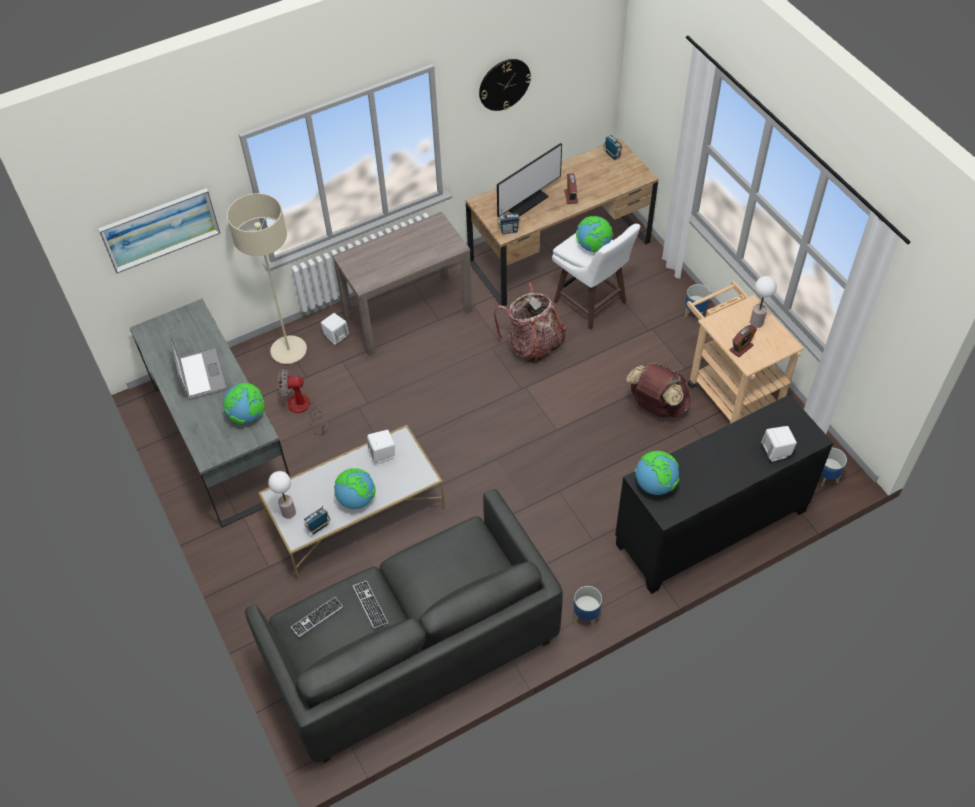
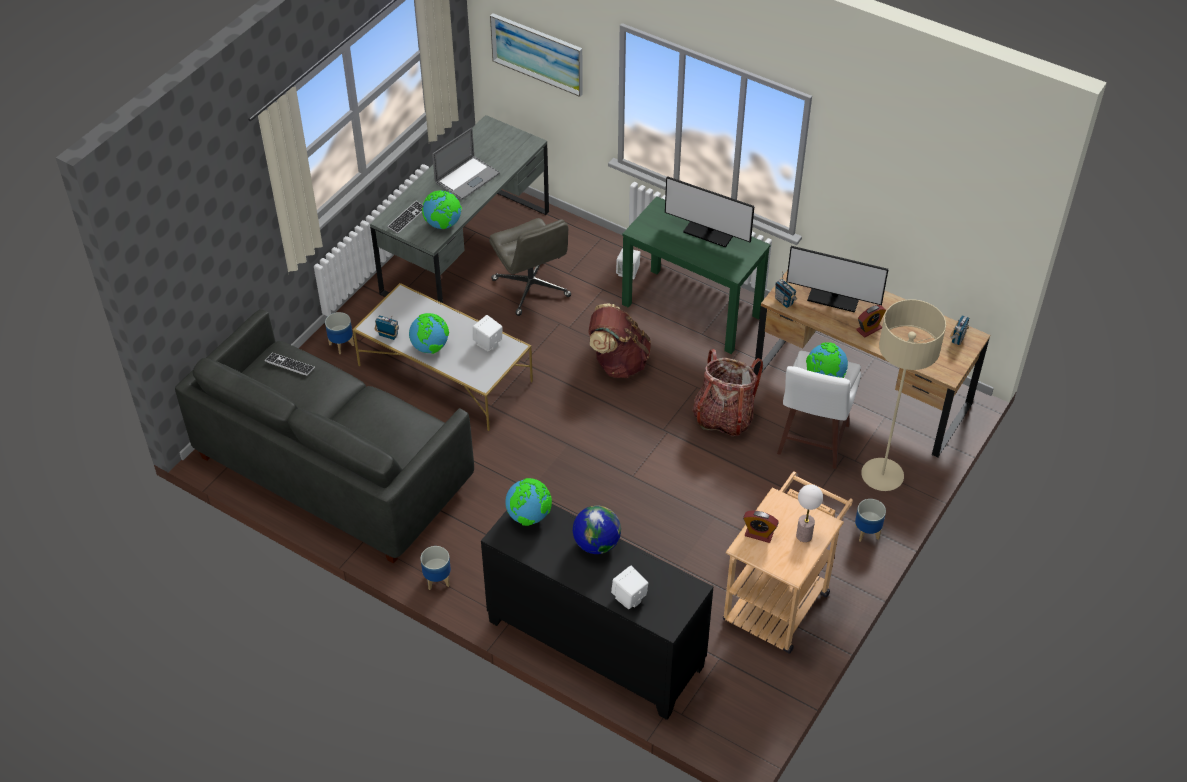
camera: 60 degrees right, 5 degrees down
(288, 351) = (588, 249): beige floor lamp -> beige floor lamp (882, 476)
(288, 512) = (391, 310): table lamp -> none
(303, 409) = (532, 288): fan -> grey office chair
(370, 605) = (319, 392): keyboard -> keyboard (407, 218)
(401, 242) = (708, 233): none -> monitor
(408, 314) = (692, 310): brown console table -> green console table
(504, 84) = (881, 174): wall clock -> none
(656, 406) = (717, 545): brown backpack -> brown backpack (618, 362)
(709, 450) = (596, 543): none -> globe
(826, 476) = (725, 725): planter -> planter (342, 344)

